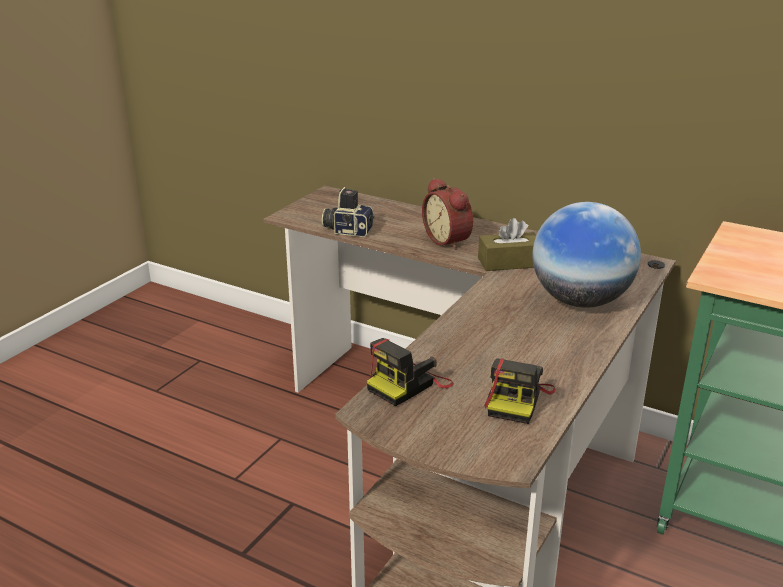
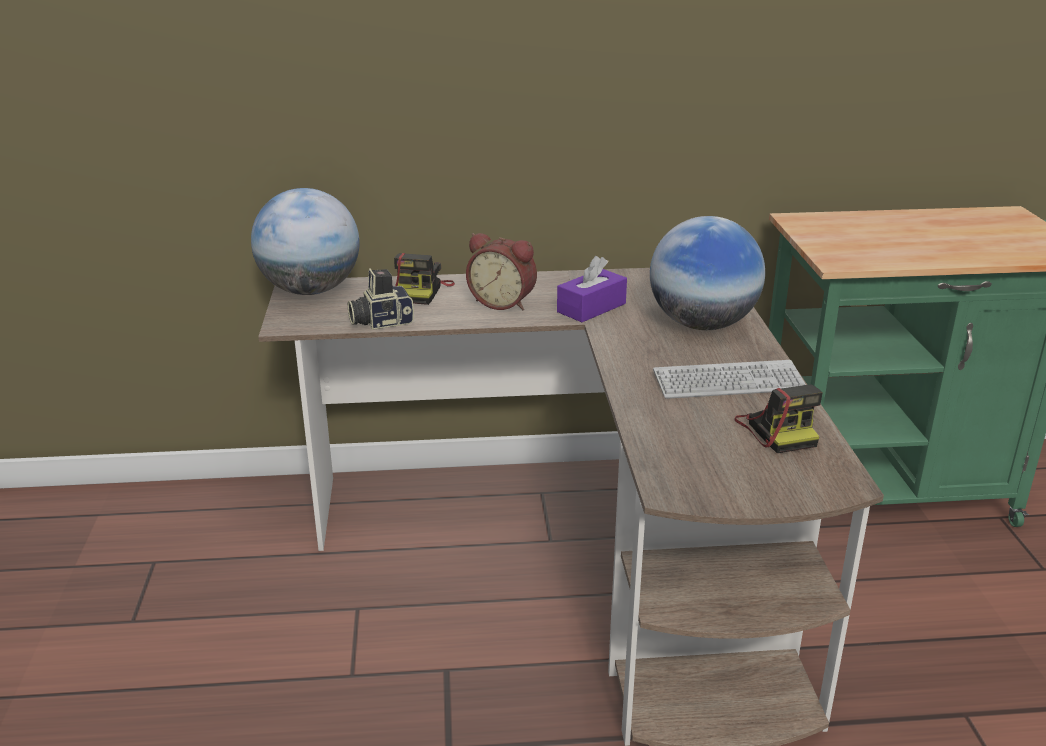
camera: 35 degrees left, 0 degrees up
(333, 197) = (311, 290): none -> globe
(408, 385) = (671, 453): camera -> camera (422, 292)
(509, 262) = (591, 308): brown tissue box -> purple tissue box
(534, 351) = (728, 382): none -> keyboard

